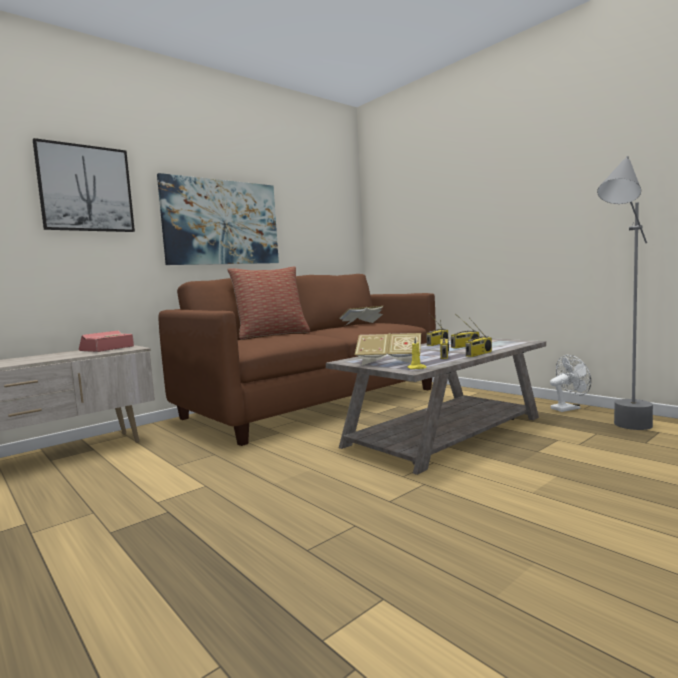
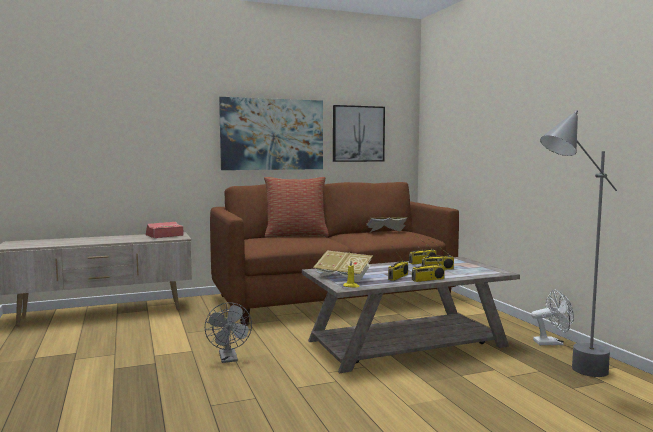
camera: 20 degrees right, 0 degrees up
(86, 189) = (163, 111): picture -> picture (358, 134)
(267, 486) = (229, 359): none -> grey fan

